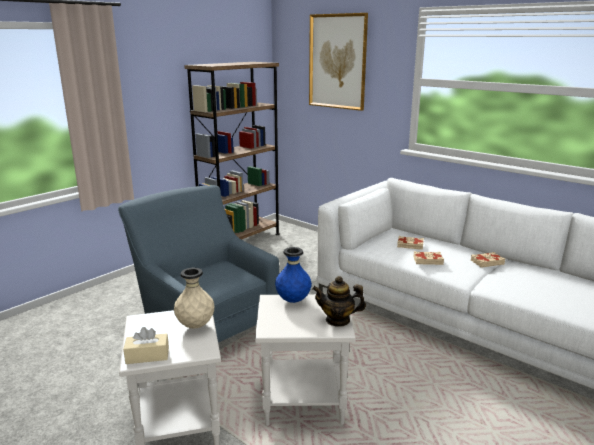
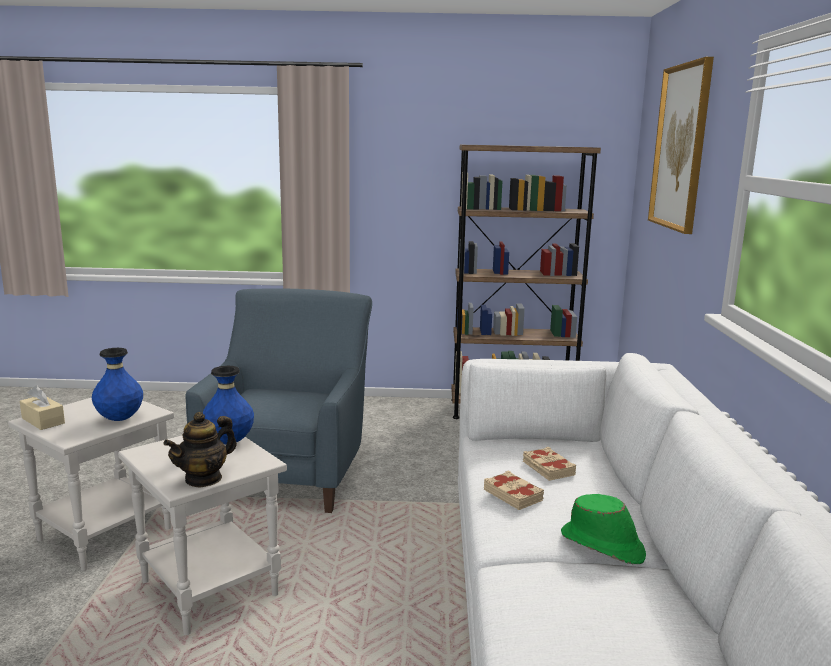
camera: 50 degrees right, 5 degrees down
(195, 325) = (120, 419): beige vase -> blue vase
(338, 320) = (204, 479): teapot -> teapot turned 105 degrees counterclockwise
(487, 262) = (602, 546): beige book -> green hat

